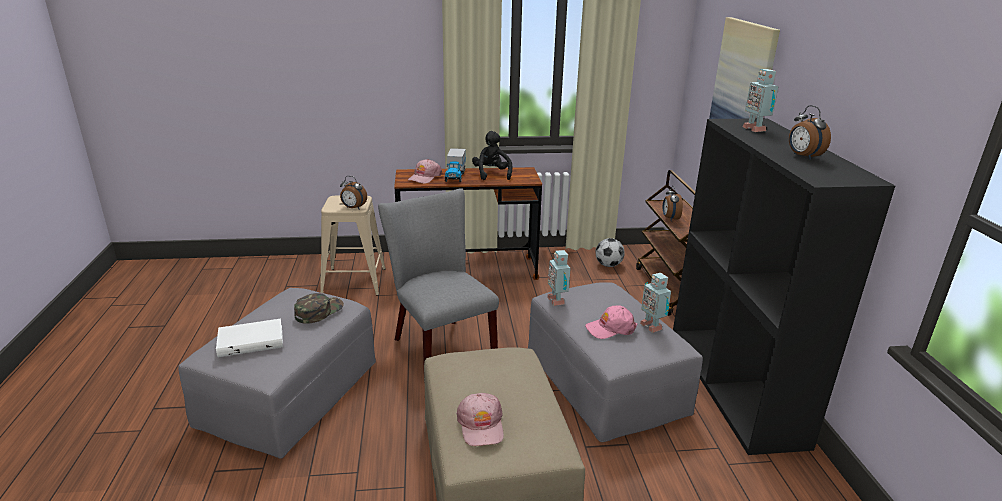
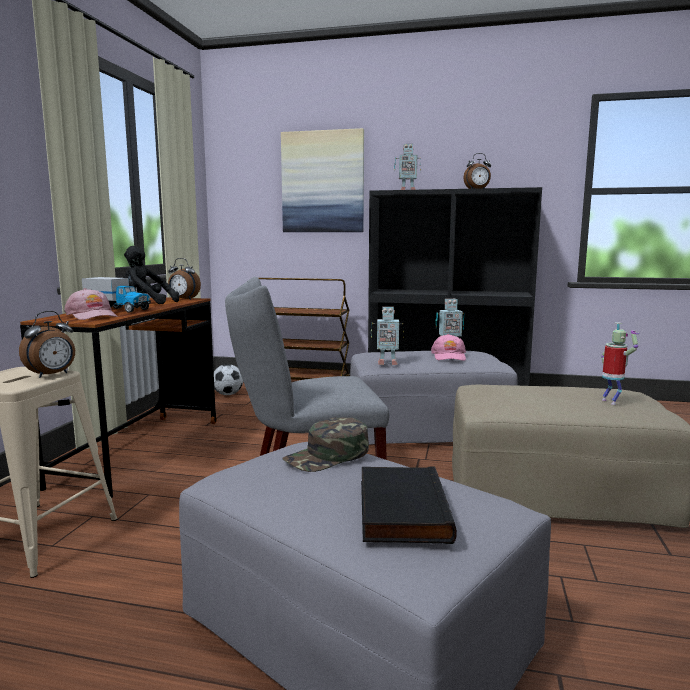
camera: 70 degrees left, 15 degrees down
(251, 340) = (399, 509): white book -> black book
(318, 311) = (327, 456): green cap -> green cap turned 90 degrees counterclockwise
(481, 425) = (611, 402): pink cap -> toy robot
(670, 218) = (296, 311): alarm clock -> alarm clock (183, 299)

